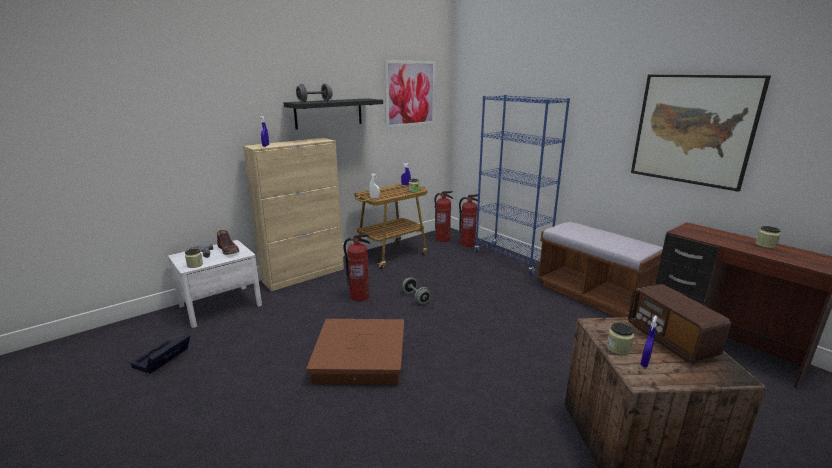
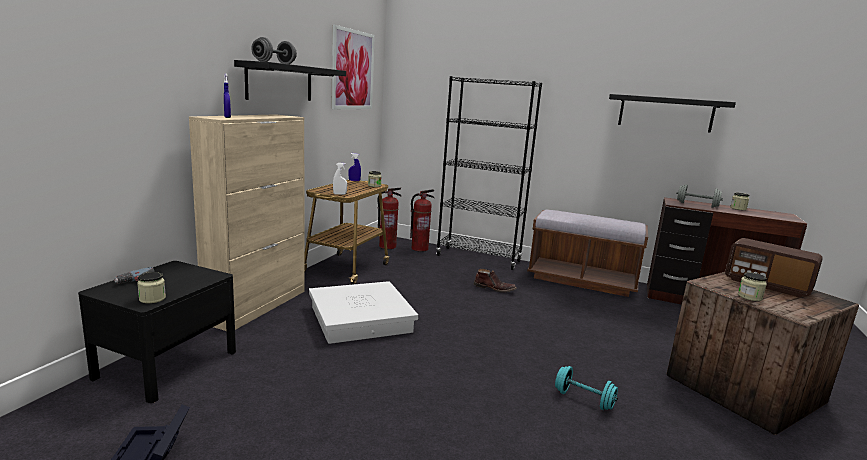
camera: 30 degrees left, 5 degrees down
(220, 305) = (167, 364): white nightstand -> black nightstand
(228, 250) = (182, 274): brown boot -> brown boot (494, 288)
(359, 297) = (361, 319): fire extinguisher -> white storage box
(361, 357) = (439, 382): brown storage box -> none
(416, 297) = (427, 308): grey dumbbell -> grey dumbbell (697, 205)
(456, 402) = (583, 399): none -> turquoise dumbbell
(511, 259) = (478, 258): blue bookcase -> black bookcase
(645, 362) = (780, 303): blue spray bottle -> none
(693, 130) = (665, 113): picture -> black shelf

